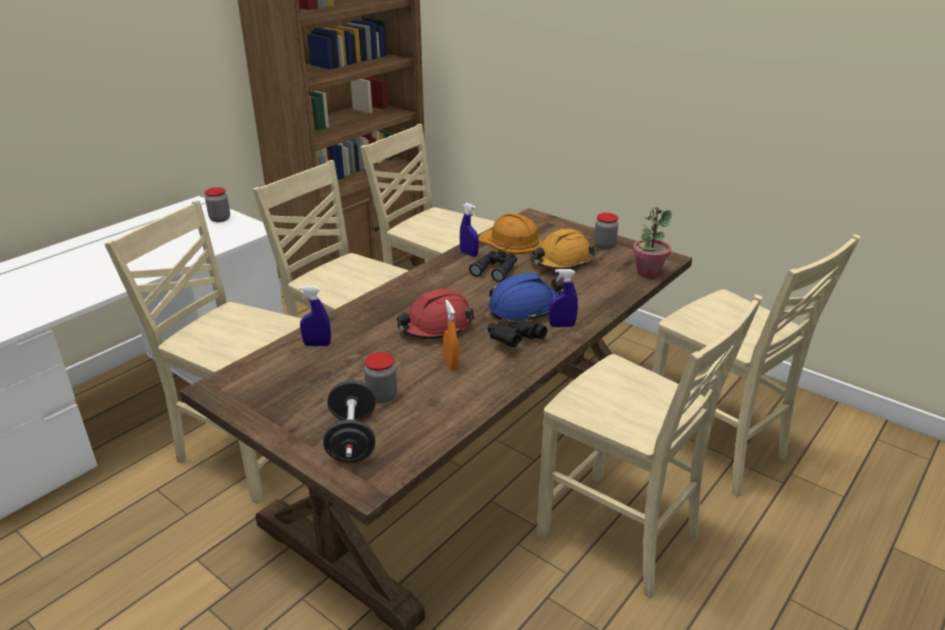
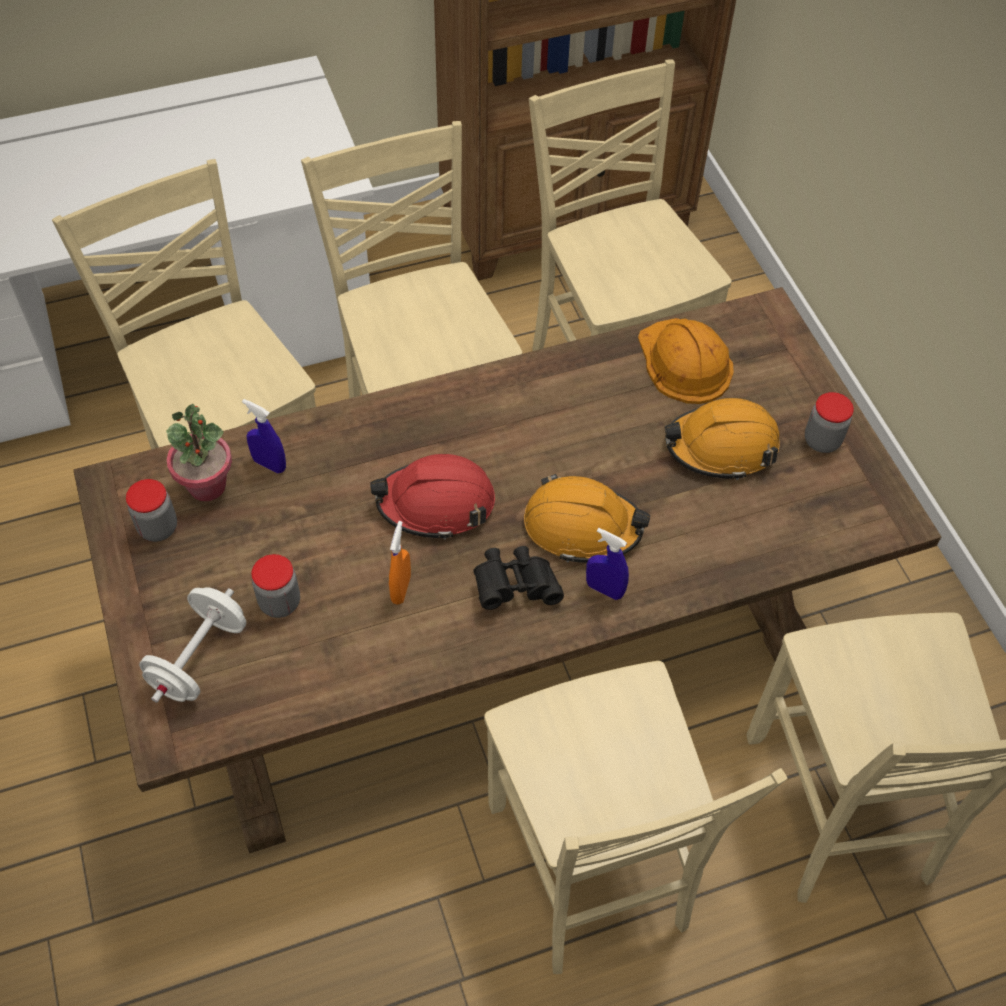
camera: 30 degrees right, 25 degrees up
(220, 219) = (310, 129): jar -> jar (158, 528)
(352, 439) = (199, 659): black dumbbell -> white dumbbell
(469, 254) = (599, 364): blue spray bottle -> none
(496, 269) = (610, 420): black binoculars -> none
(524, 308) = (582, 527): blue hard hat -> orange hard hat
(648, 273) = (833, 538): potted plant -> potted plant (207, 486)

